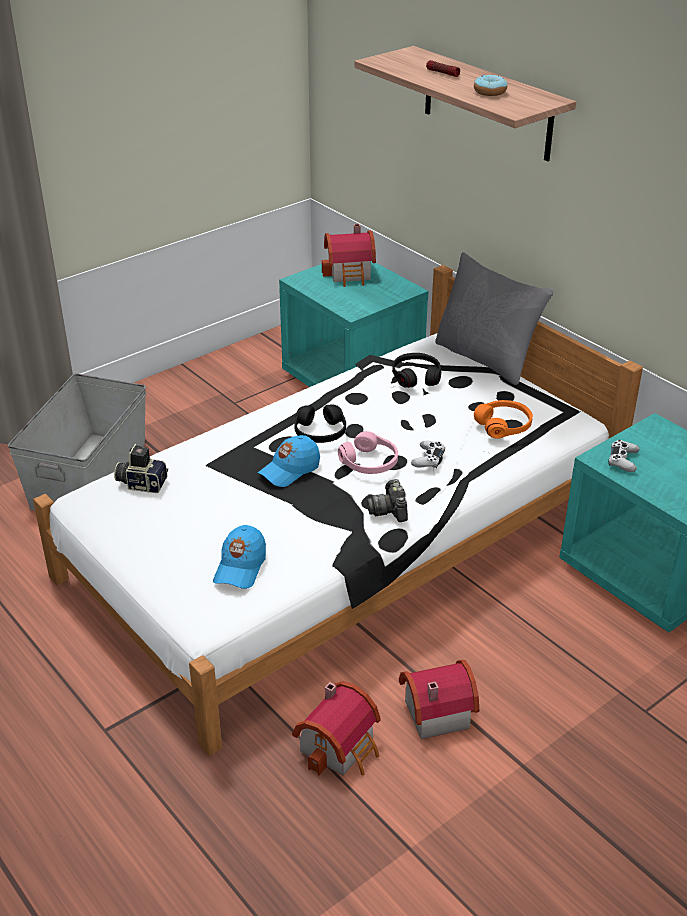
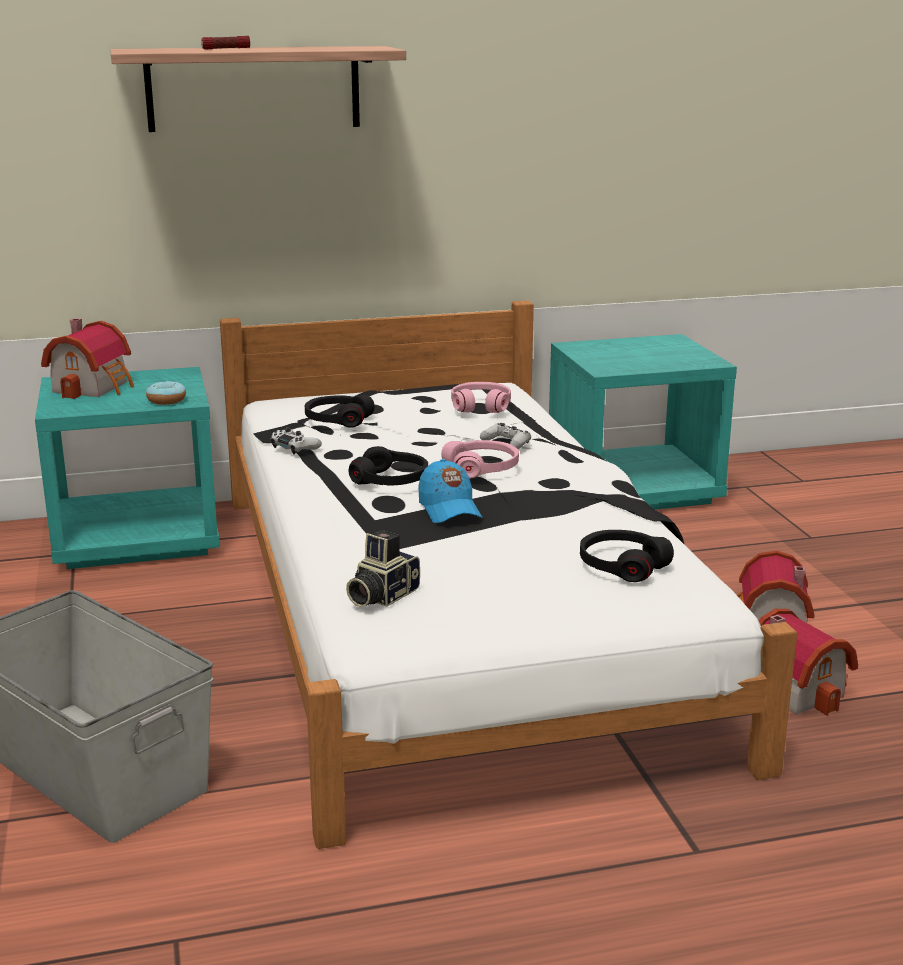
camera: 65 degrees left, 15 degrees down
(240, 567) = (622, 566): blue cap -> black headphones
(389, 510) = (582, 475): camera -> none
(486, 359) = (340, 393): grey pillow -> none
(490, 92) = (314, 48): donut -> donut (166, 400)
(504, 425) = (480, 406): orange headphones -> pink headphones
(623, 460) = (616, 364): white game controller -> white game controller (295, 447)

